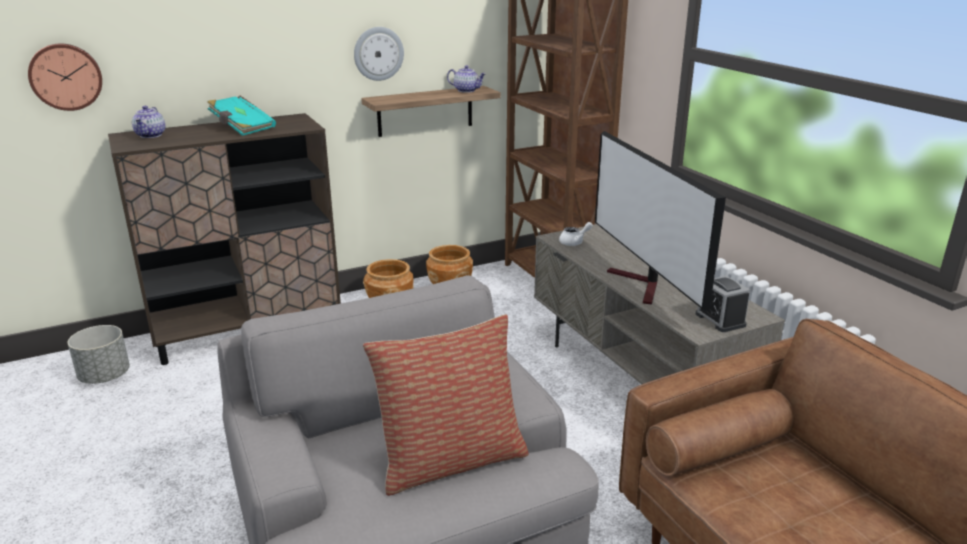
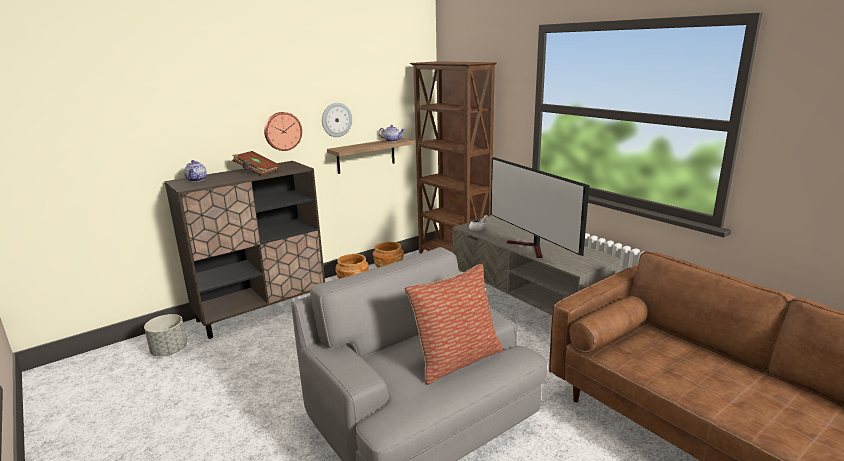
camera: 10 degrees left, 5 degrees down
(65, 76) = (135, 143): wall clock -> wall clock (282, 131)
(242, 128) = (257, 171): turquoise book -> brown book
(720, 320) = (585, 262): alarm clock -> none

